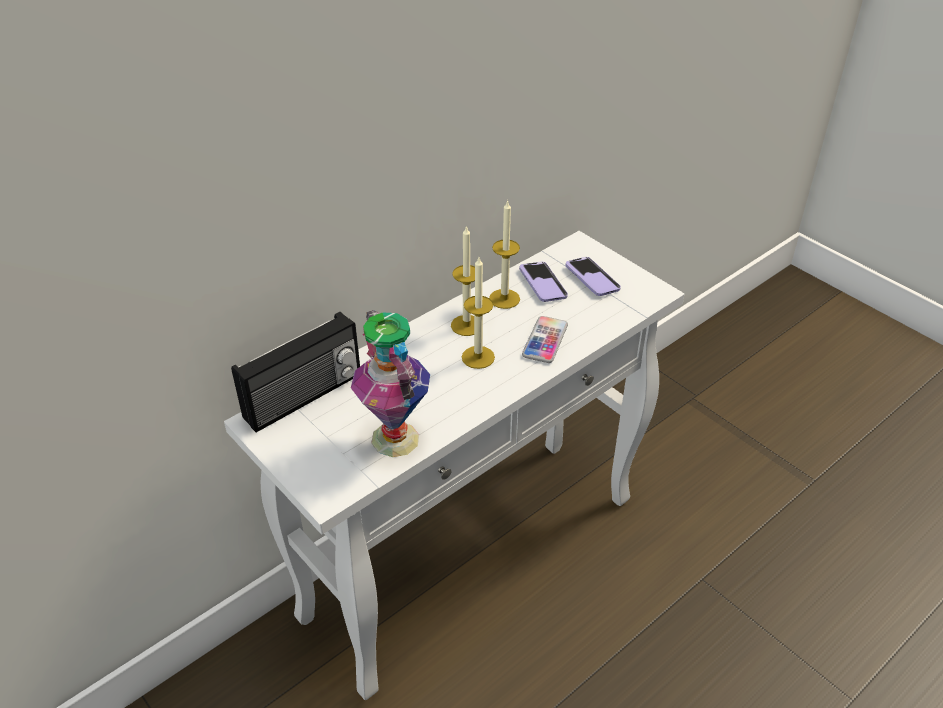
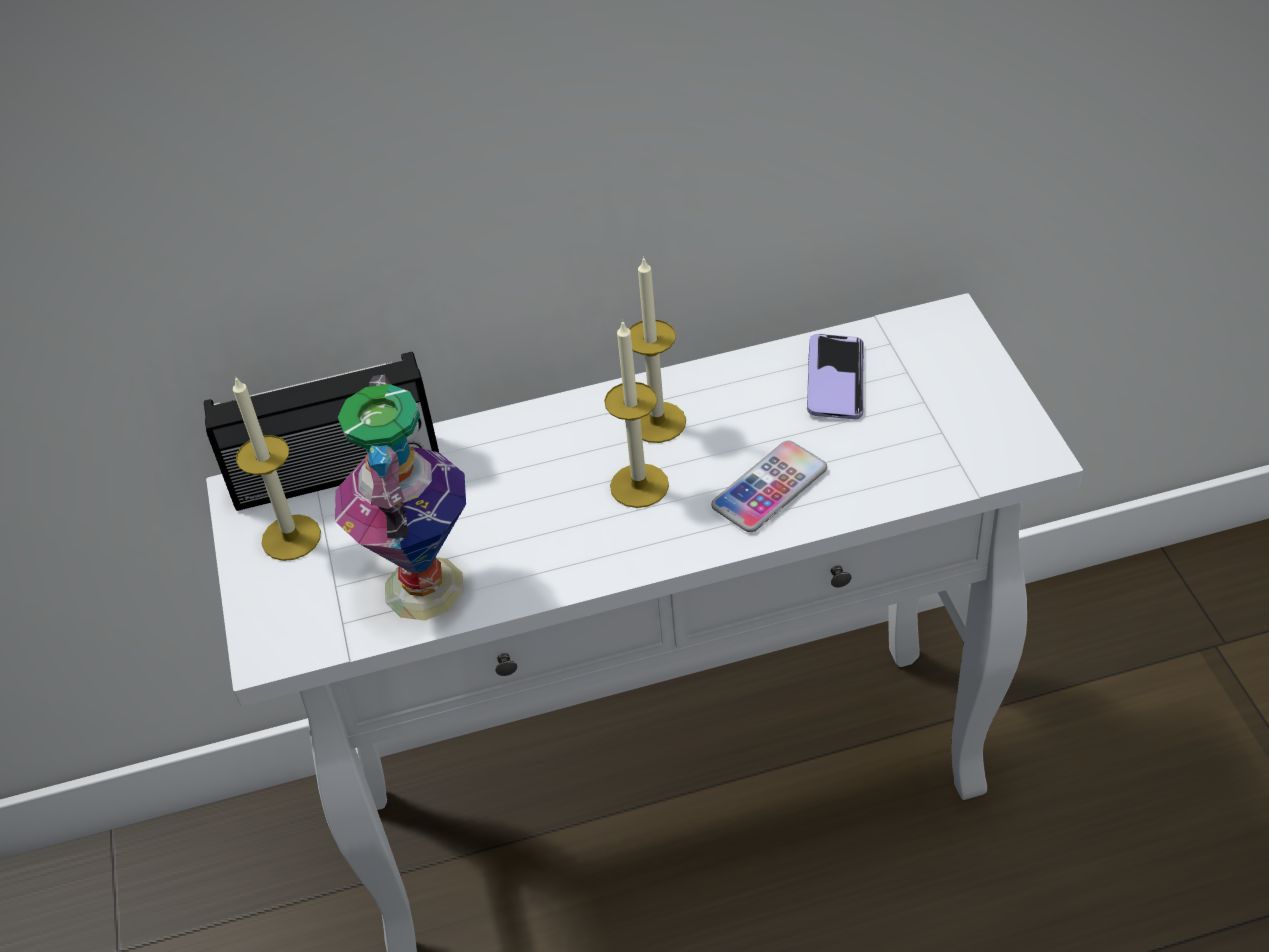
camera: 30 degrees right, 5 degrees up
(504, 299) = (751, 390): candle -> candle (291, 537)
(592, 278) = (929, 392): phone -> none

